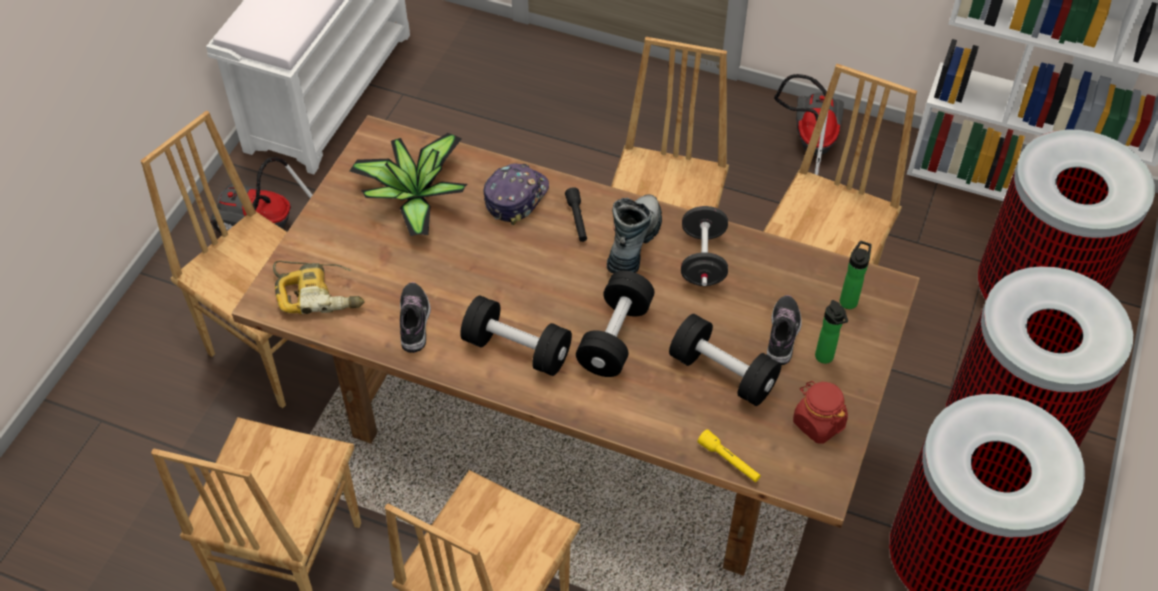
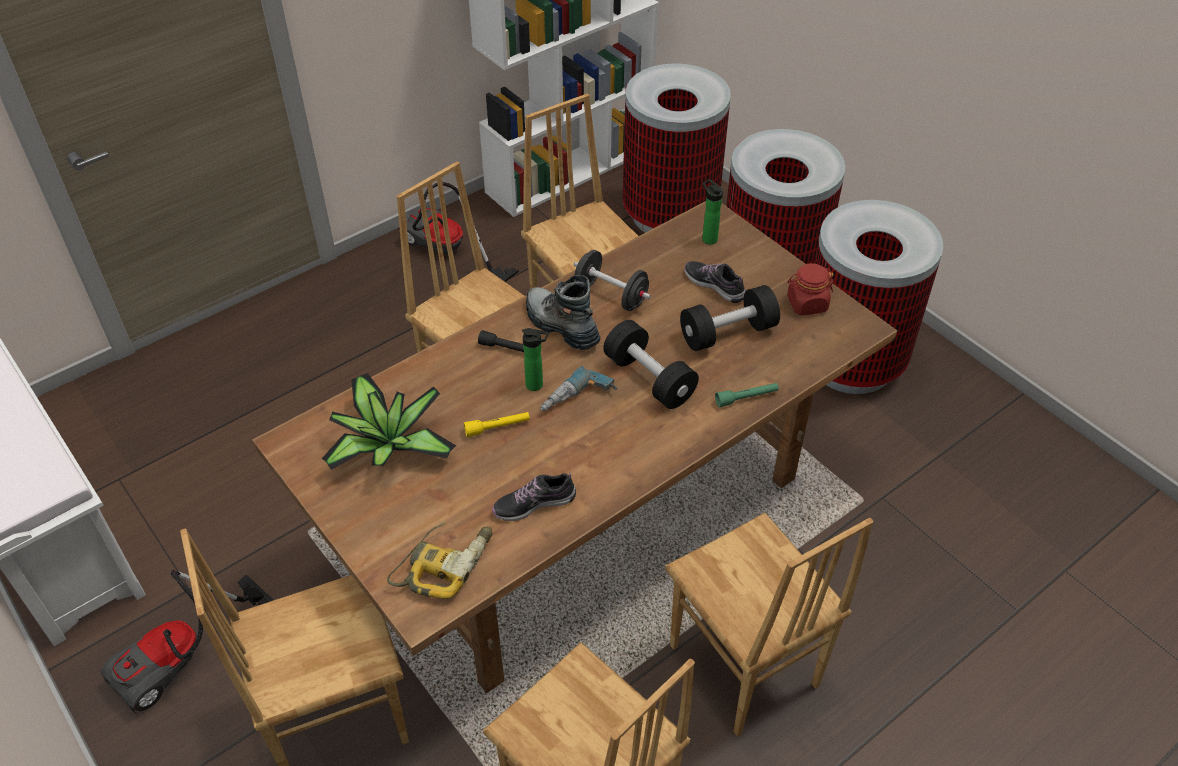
camera: 60 degrees left, 5 degrees down
(414, 321) = (534, 504): shoe -> shoe turned 45 degrees counterclockwise
(515, 197) = (449, 377): cap -> none
(517, 349) = (617, 445): black dumbbell -> none
(549, 298) = (578, 401): none -> power drill
(644, 424) = (746, 398): none -> green flashlight
(729, 461) = (811, 366): yellow flashlight -> yellow flashlight (497, 427)
(825, 358) = (752, 274): bottle -> bottle (537, 385)

